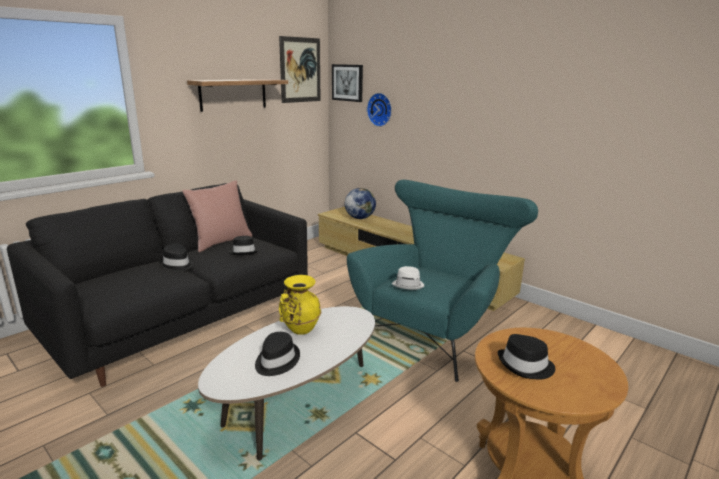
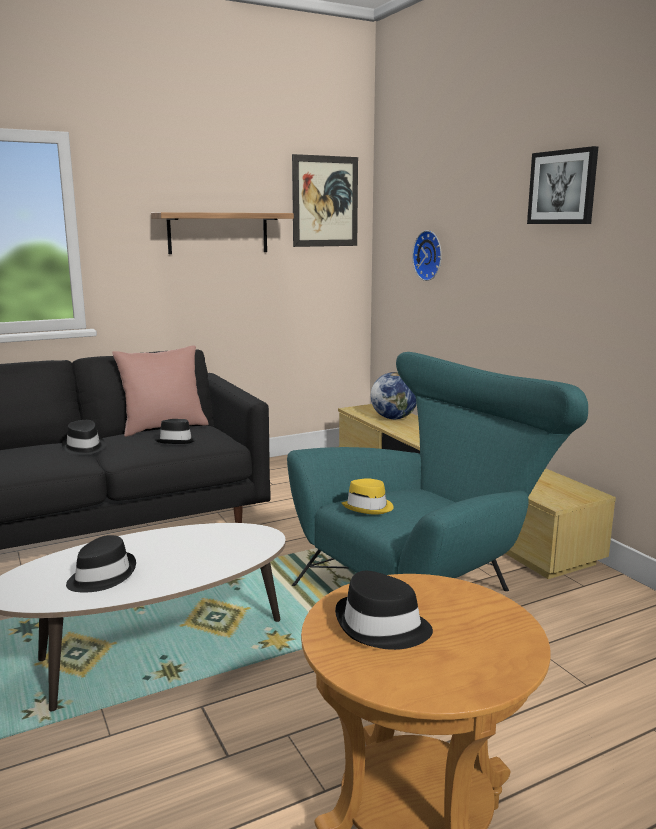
camera: 20 degrees right, 5 degrees down
(299, 330) = (167, 544): yellow vase -> none
(347, 82) = (393, 218): picture -> picture (563, 187)
(408, 285) = (369, 507): white hat -> yellow hat

